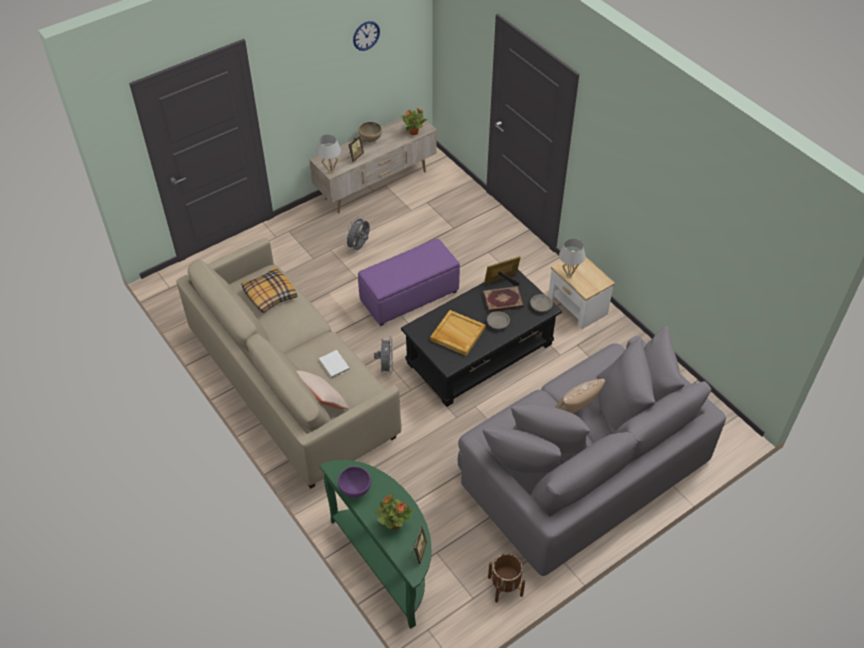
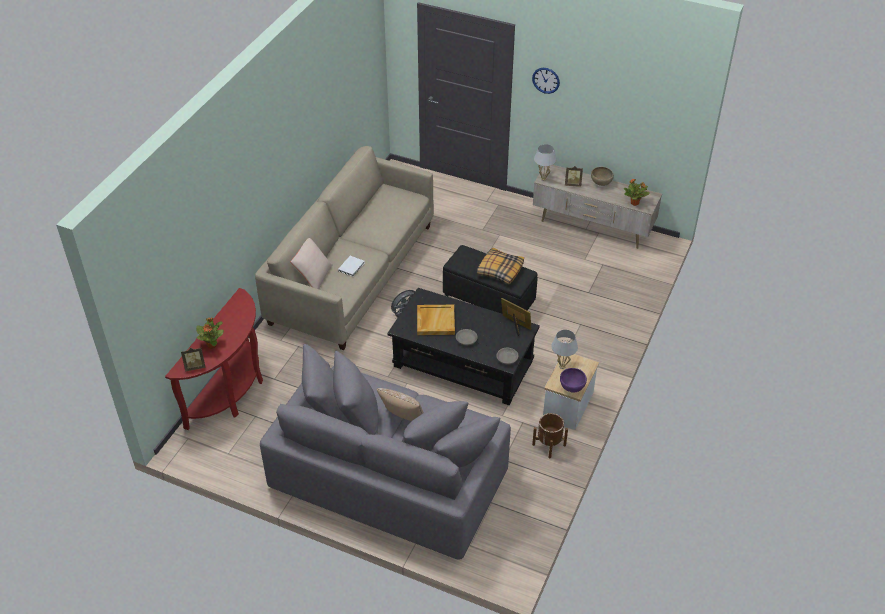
camera: 60 degrees right, 5 degrees down
(269, 295) = (392, 207): pillow -> pillow (500, 270)
(355, 490) = (229, 313): purple bowl -> purple bowl (571, 388)
(359, 247) = (516, 248): grey fan -> none
(366, 35) = (627, 91): wall clock -> wall clock (546, 80)
(387, 562) = (231, 392): green console table -> red console table
(410, 296) = (489, 298): purple ottoman -> black ottoman
(503, 301) = (493, 334): book -> none
(505, 586) = (249, 468): brown planter -> brown planter (549, 445)

